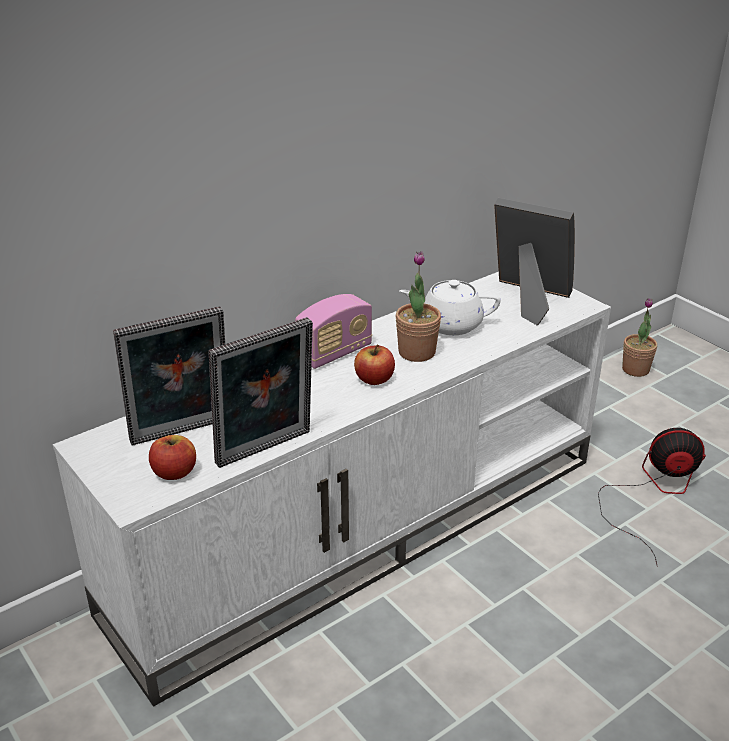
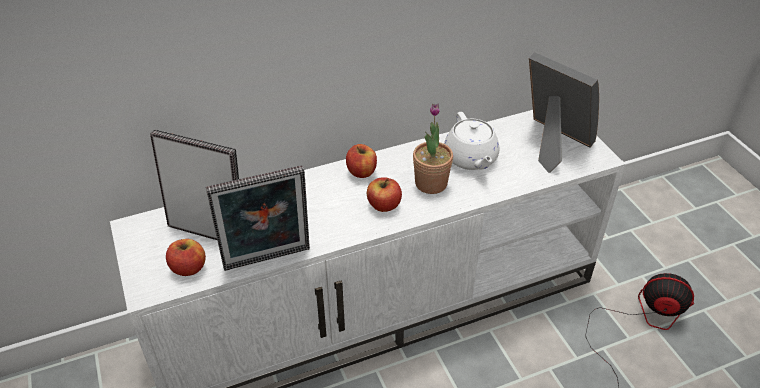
camera: 15 degrees right, 10 degrees up
(182, 433) = (209, 230): picture frame -> picture frame turned 150 degrees counterclockwise
(334, 353) = (361, 172): radio -> apple
(449, 324) = (470, 159): white teapot -> white teapot turned 120 degrees counterclockwise
(635, 369) = (668, 197): potted plant -> none

